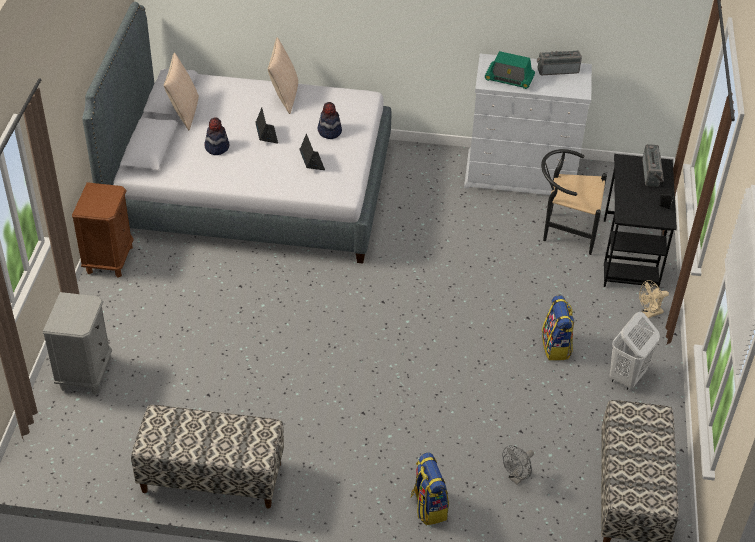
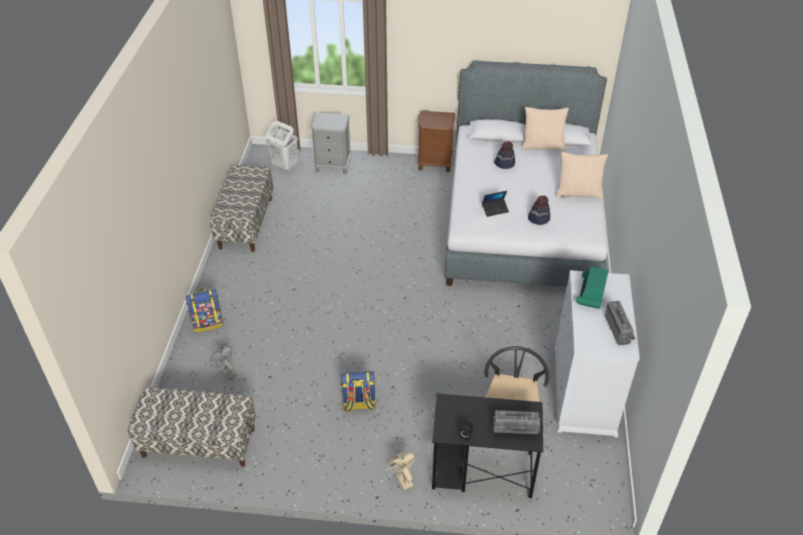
camera: 90 degrees right, 0 degrees up
(266, 135) = (524, 186): laptop -> none
(626, 377) = (323, 452): white laundry basket -> white laundry basket (284, 165)

